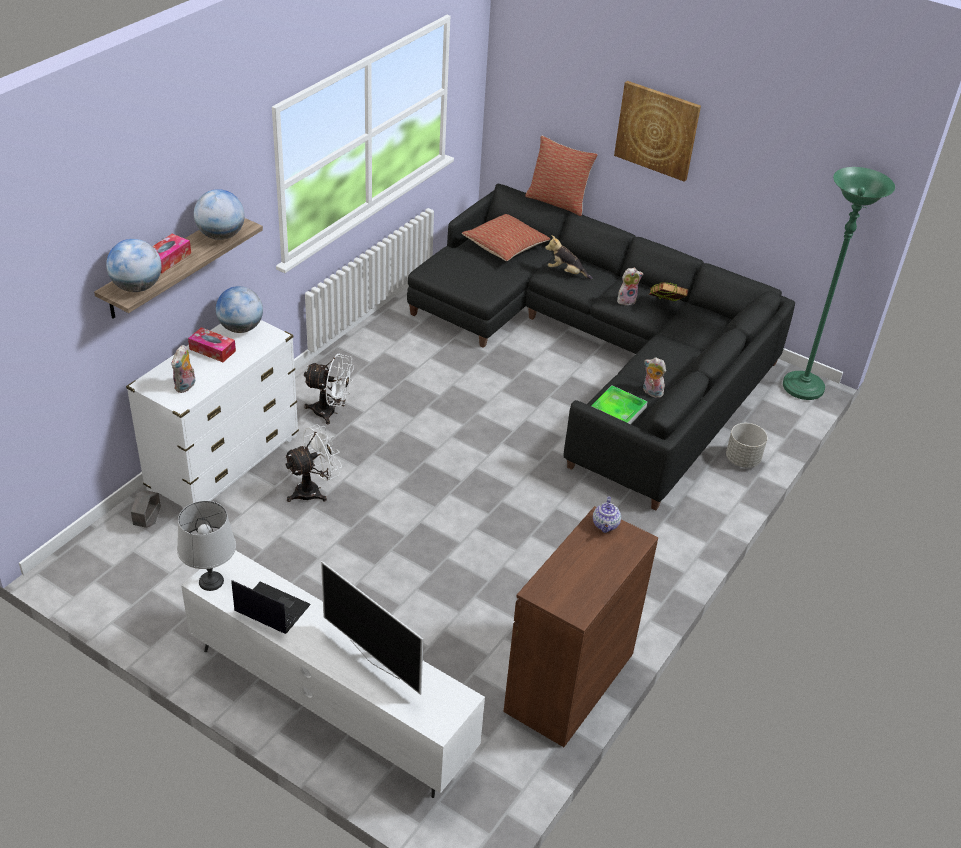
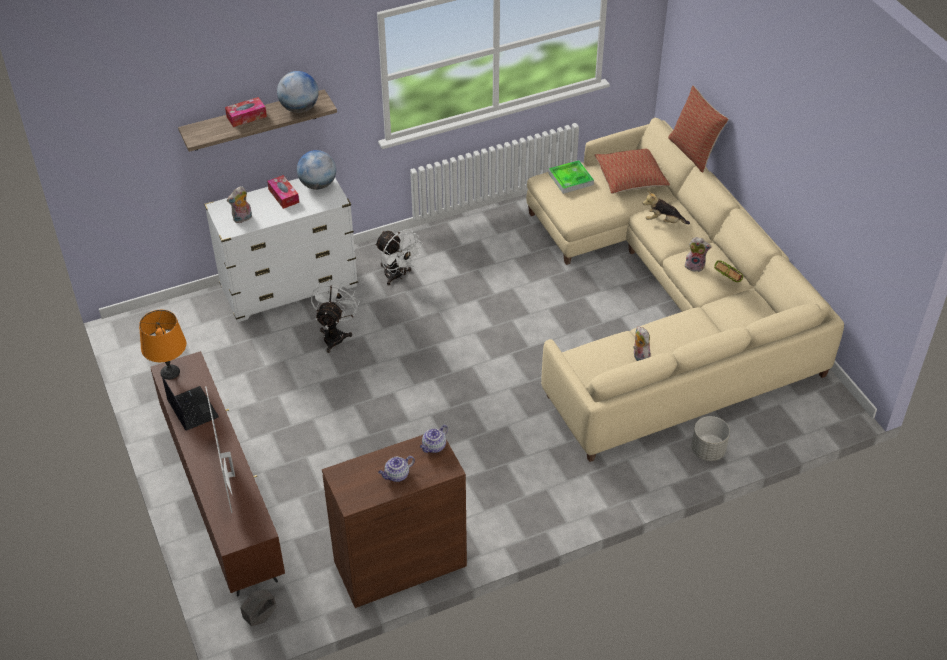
camera: 35 degrees right, 5 degrees up
(137, 287) = (208, 133): globe -> none
(148, 522) = (205, 313): grey planter -> grey planter (260, 617)
(210, 581) = (169, 372): grey table lamp -> orange table lamp
(313, 490) = (335, 335): white fan -> white fan turned 75 degrees counterclockwise
(331, 704) = (223, 499): white tv stand -> brown tv stand
(566, 272) = (663, 221): plush toy -> plush toy turned 45 degrees counterclockwise
(597, 567) = (396, 475): none -> teapot
(602, 353) = (666, 307): black sofa -> beige sofa
(618, 409) = (595, 361): tray -> tray (570, 179)
(657, 130) = (768, 115): picture -> none
(803, 388) = (831, 409): green floor lamp -> none

